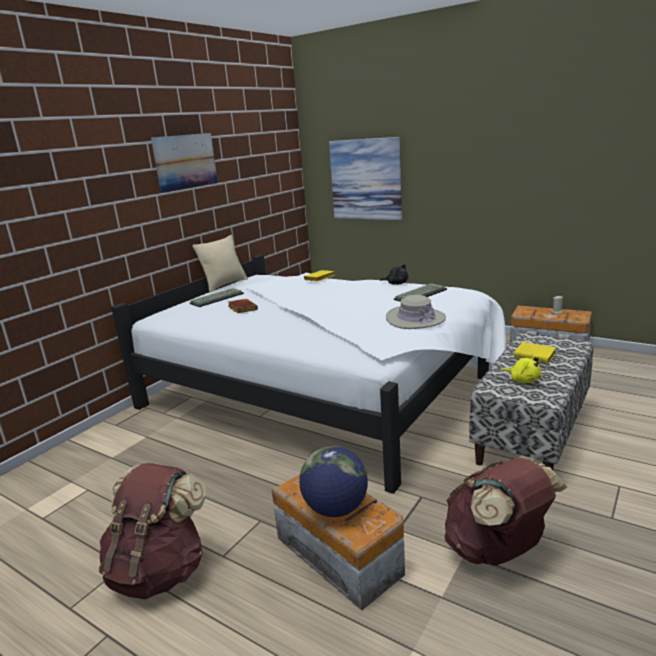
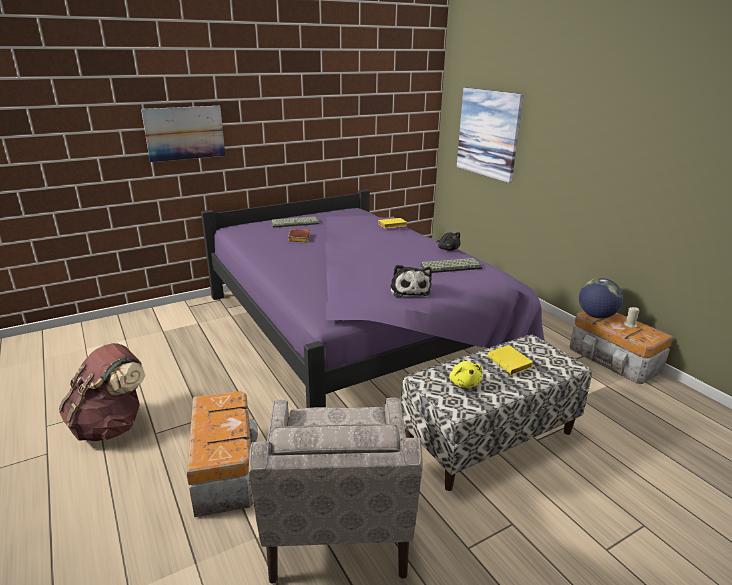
camera: 25 degrees right, 5 degrees up
(185, 161) = (298, 94): picture -> picture (185, 133)
(224, 284) = (319, 211): beige pillow -> none
(325, 388) = (358, 329): white bed -> purple bed
(335, 509) = (212, 431): globe -> globe (596, 316)
(415, 318) = (409, 290): beige hat -> plush toy
(497, 550) = (337, 524): brown backpack -> beige armchair

